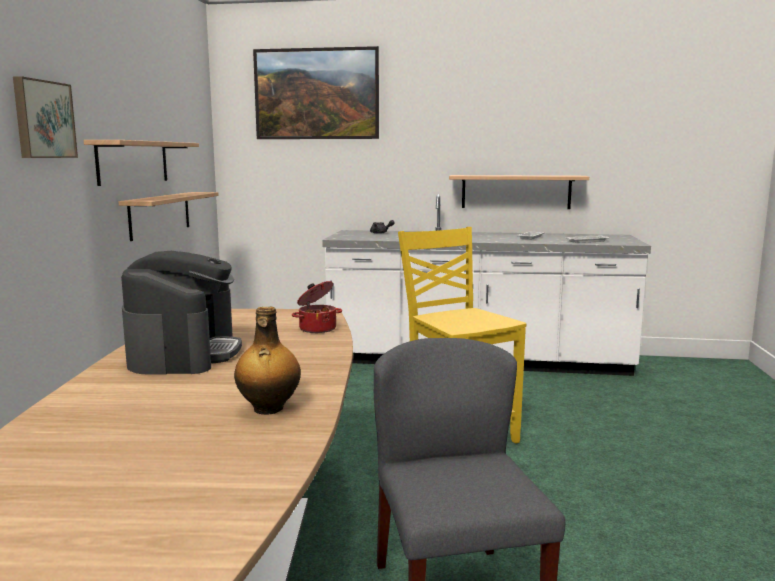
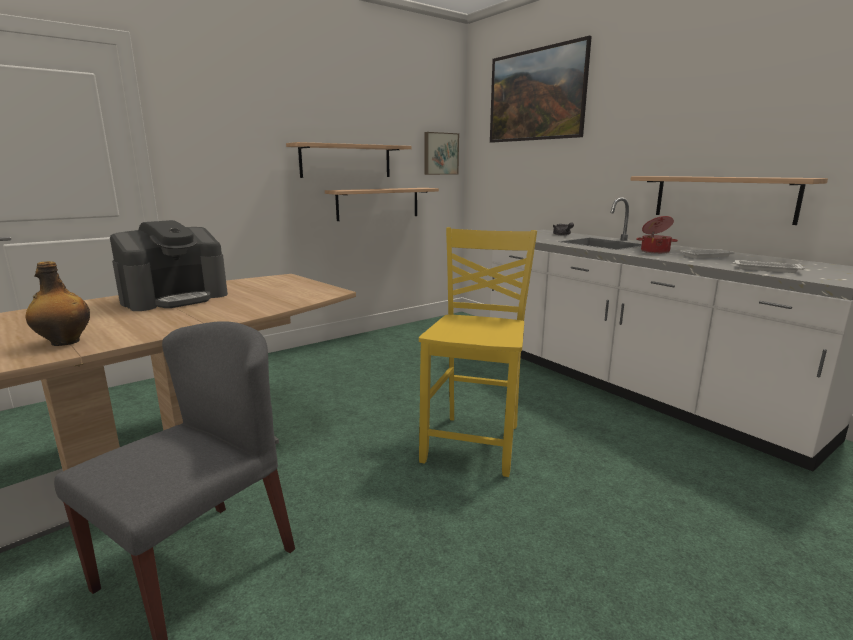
camera: 45 degrees right, 5 degrees up
(43, 119) = (242, 128): picture -> picture (440, 153)
(317, 328) = (286, 301): cooking pot -> cooking pot (655, 251)

